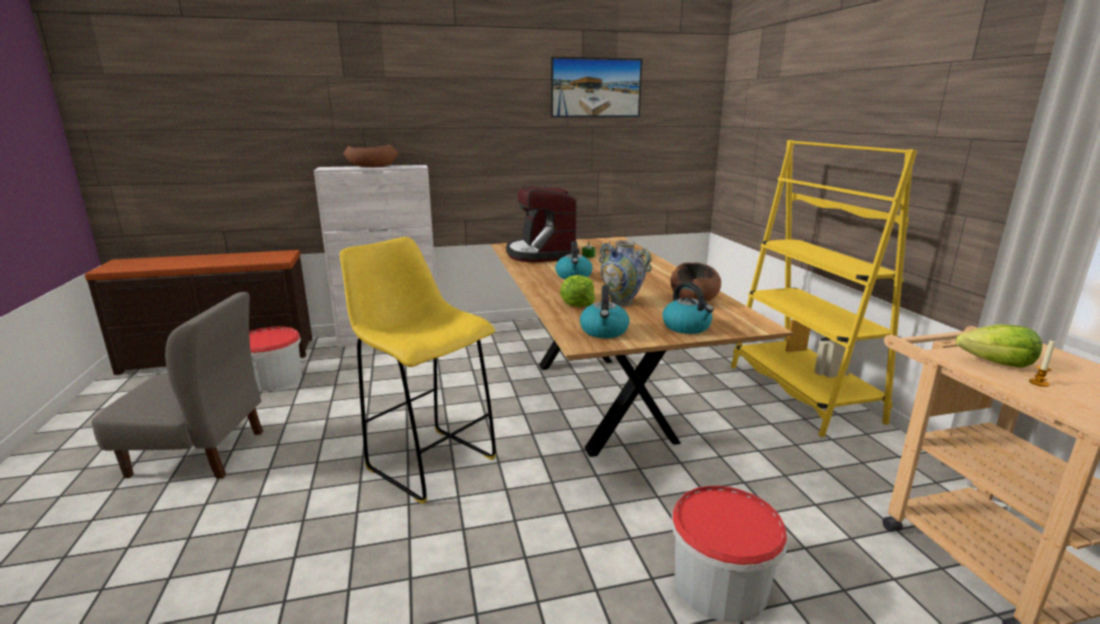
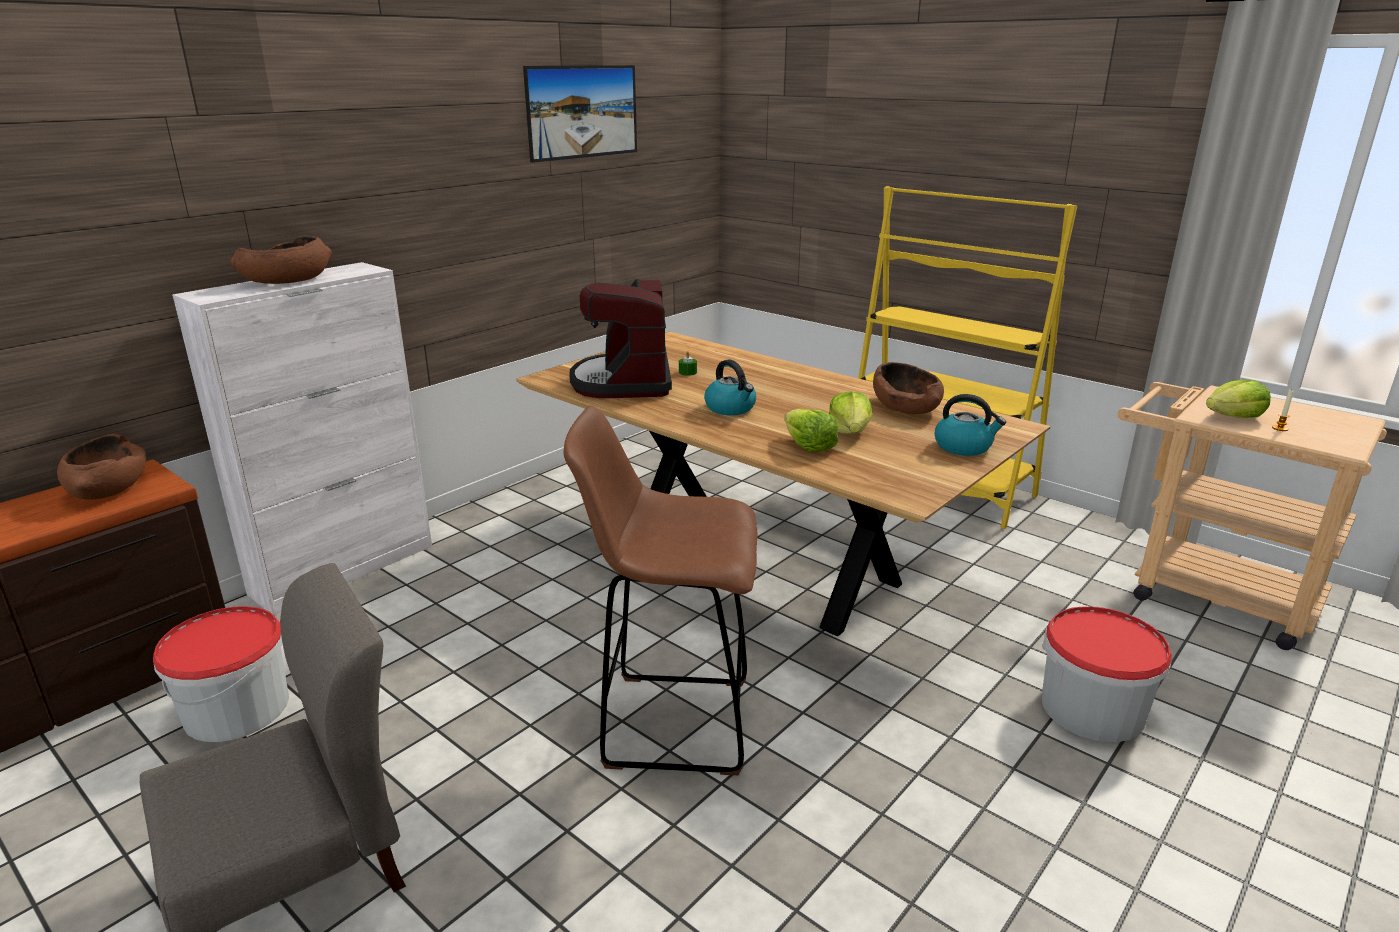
camera: 35 degrees left, 5 degrees up
(265, 255) = (108, 487): none -> brown bowl
(429, 461) = (671, 722): yellow stool -> brown stool
(541, 254) = (623, 382): coffee machine -> coffee machine turned 45 degrees clockwise
(604, 331) = (904, 476): kettle -> none
(622, 302) = (850, 432): vase -> lettuce

